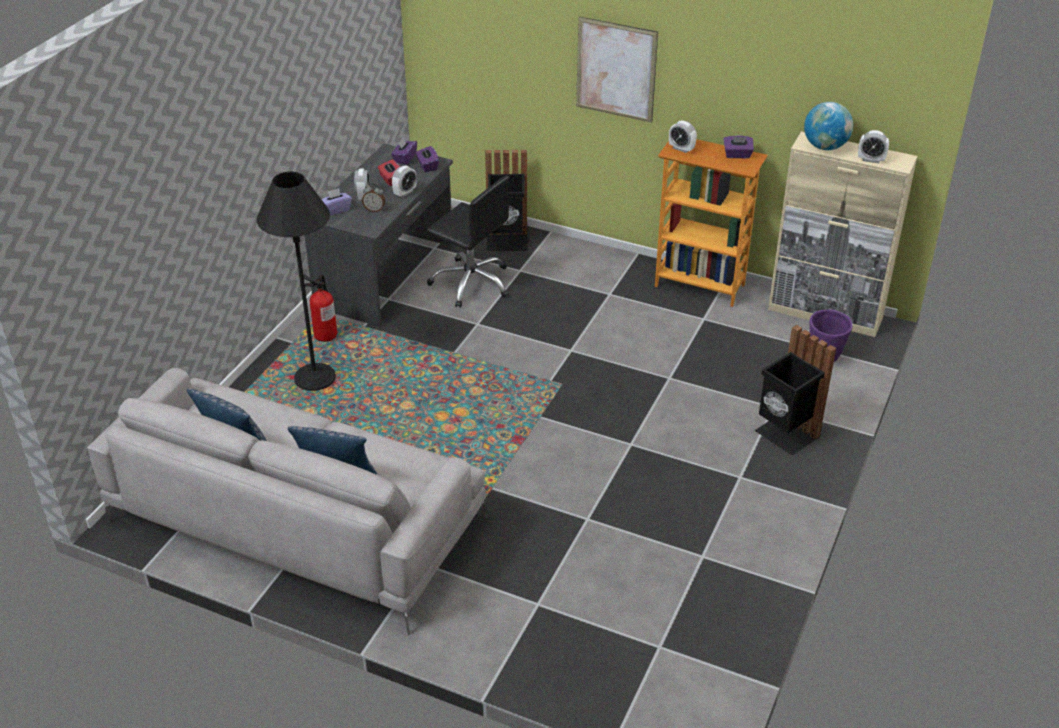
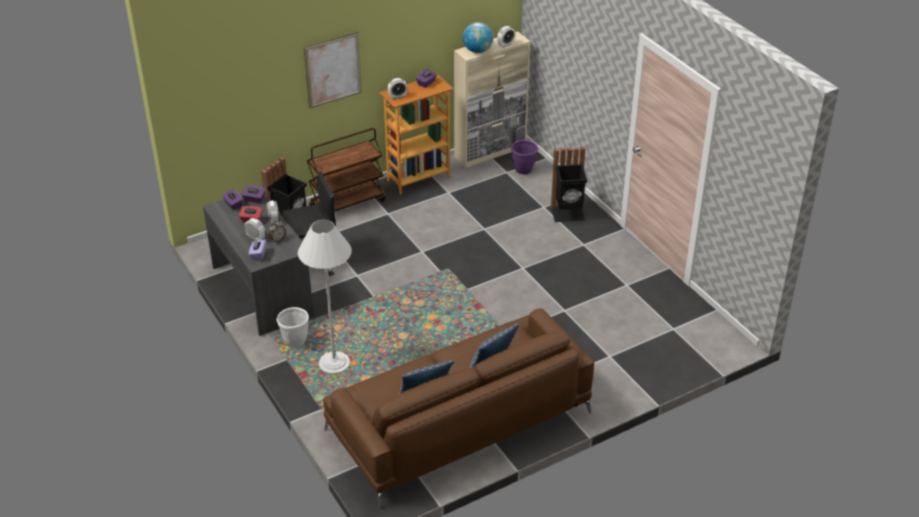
camera: 55 degrees left, 0 degrees up
(296, 520) = (458, 422): grey sofa -> brown sofa
(315, 378) = (334, 363): black floor lamp -> white floor lamp
(325, 335) = (295, 342): fire extinguisher -> white planter
(592, 259) = (347, 203): none -> brown cart

